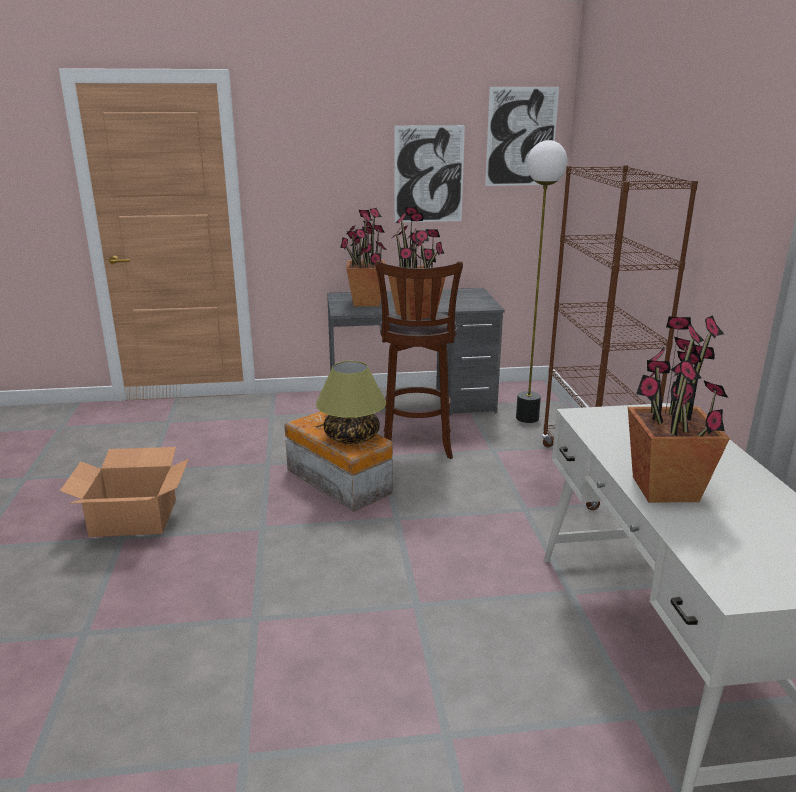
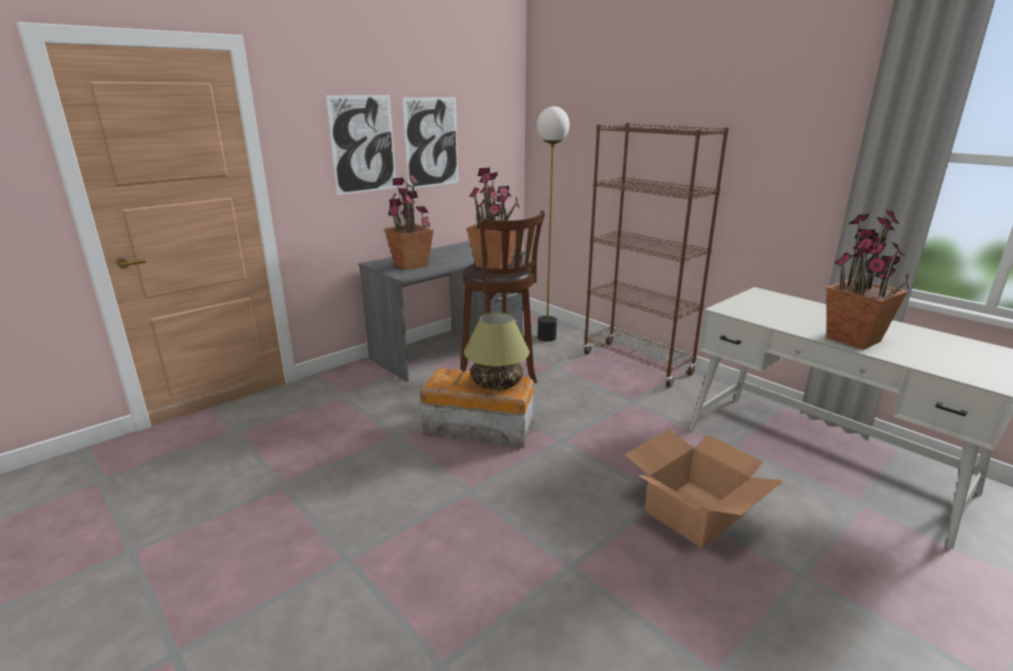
camera: 35 degrees left, 0 degrees up
(134, 517) = (332, 534): cardboard box -> cardboard box (693, 512)
(521, 137) = (495, 107): picture -> picture (363, 144)

